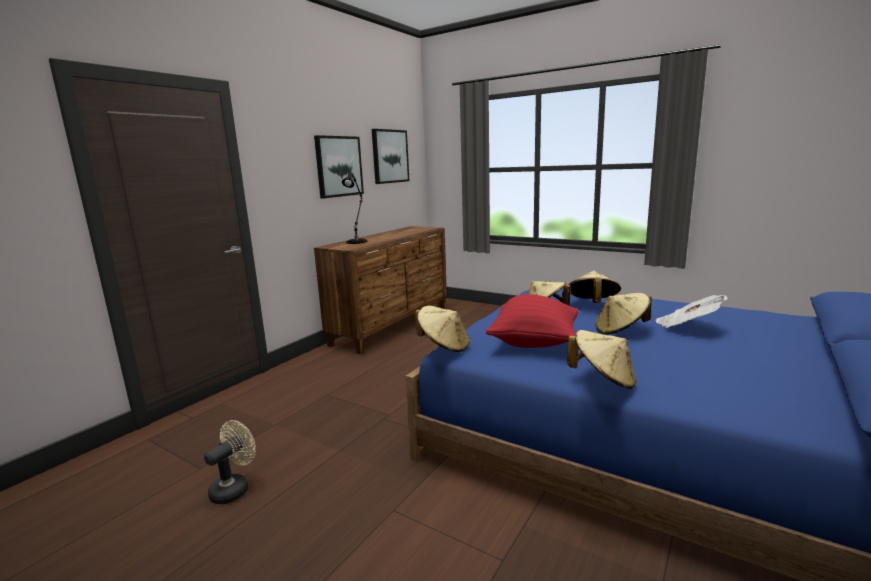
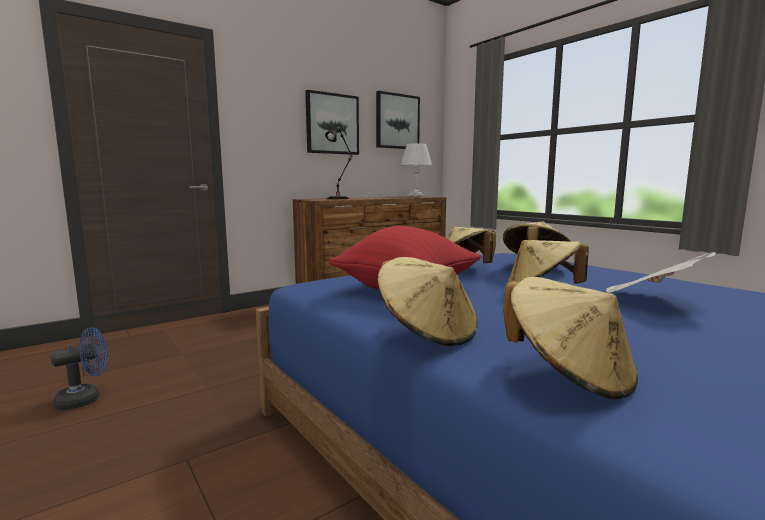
camera: 20 degrees right, 5 degrees down
(234, 488) = (85, 399): beige fan -> blue fan
(414, 228) = (415, 196): none -> white table lamp
(444, 346) = (301, 280): beige hat -> beige hat (568, 375)

